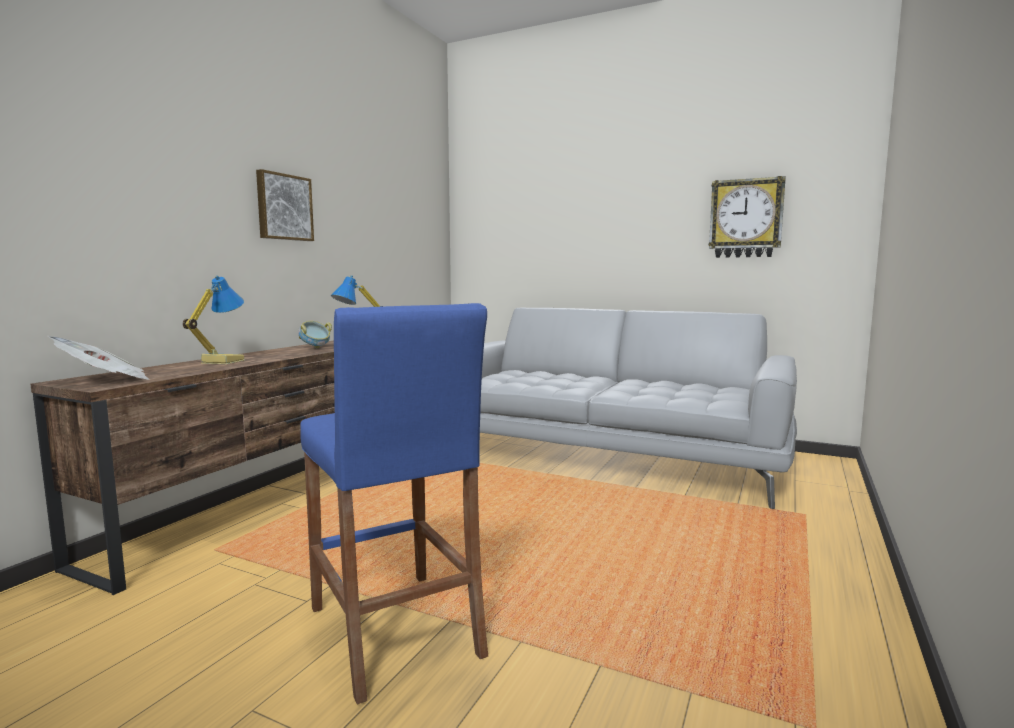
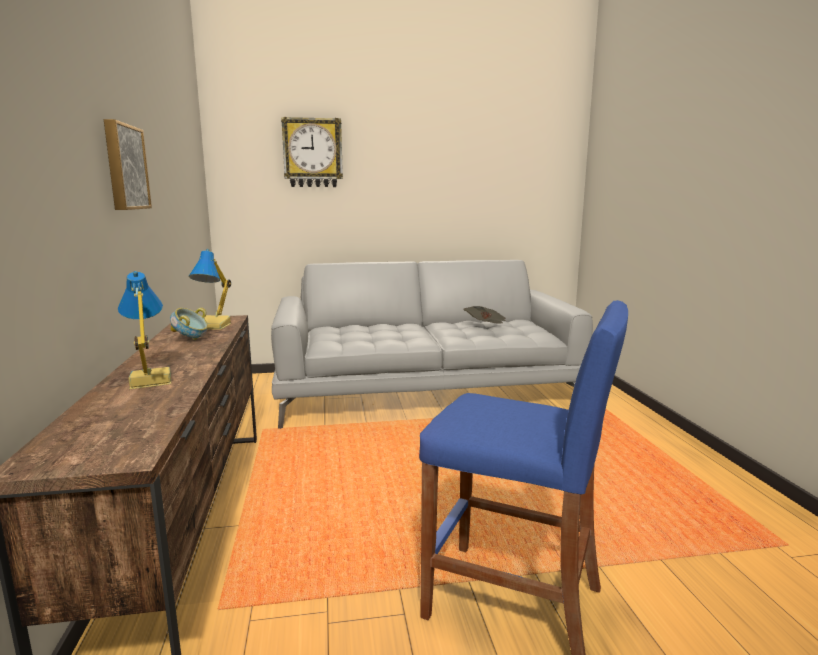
camera: 35 degrees left, 5 degrees up
(105, 381) = (101, 447): newspaper -> newspaper (486, 327)
(746, 218) = (498, 182): wall clock -> wall clock (312, 153)

